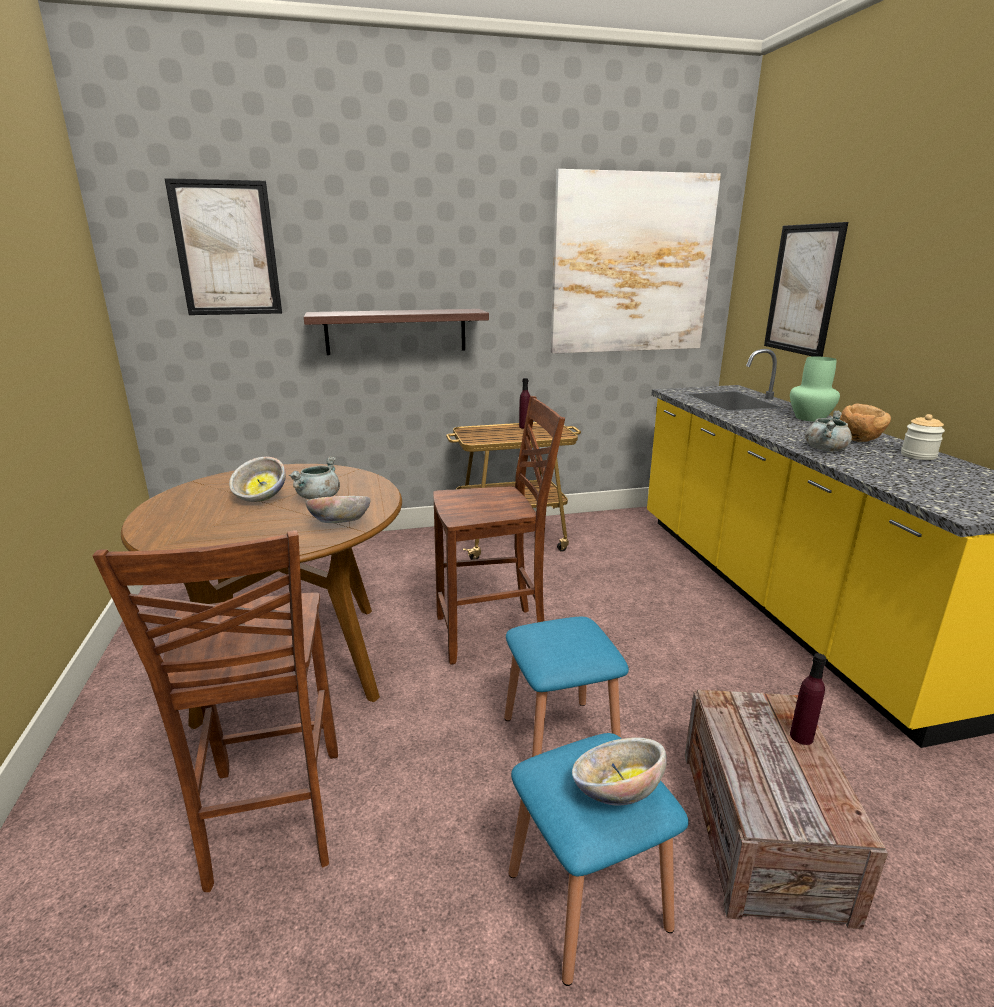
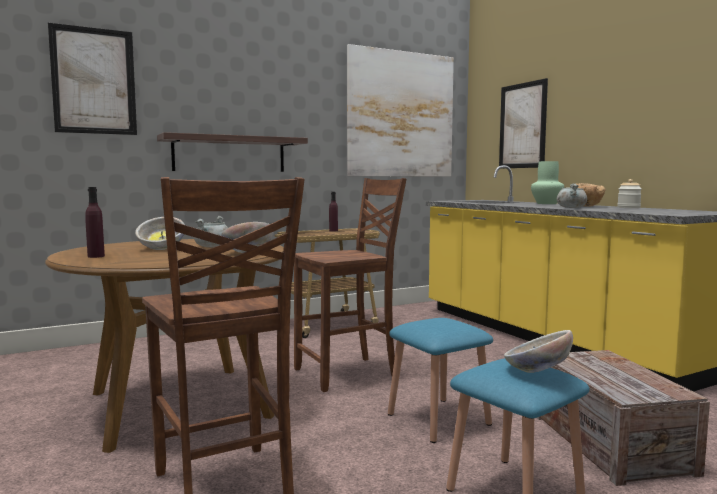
camera: 15 degrees left, 15 degrees down
(801, 736) = (622, 364): purple bottle -> purple bottle (96, 256)

